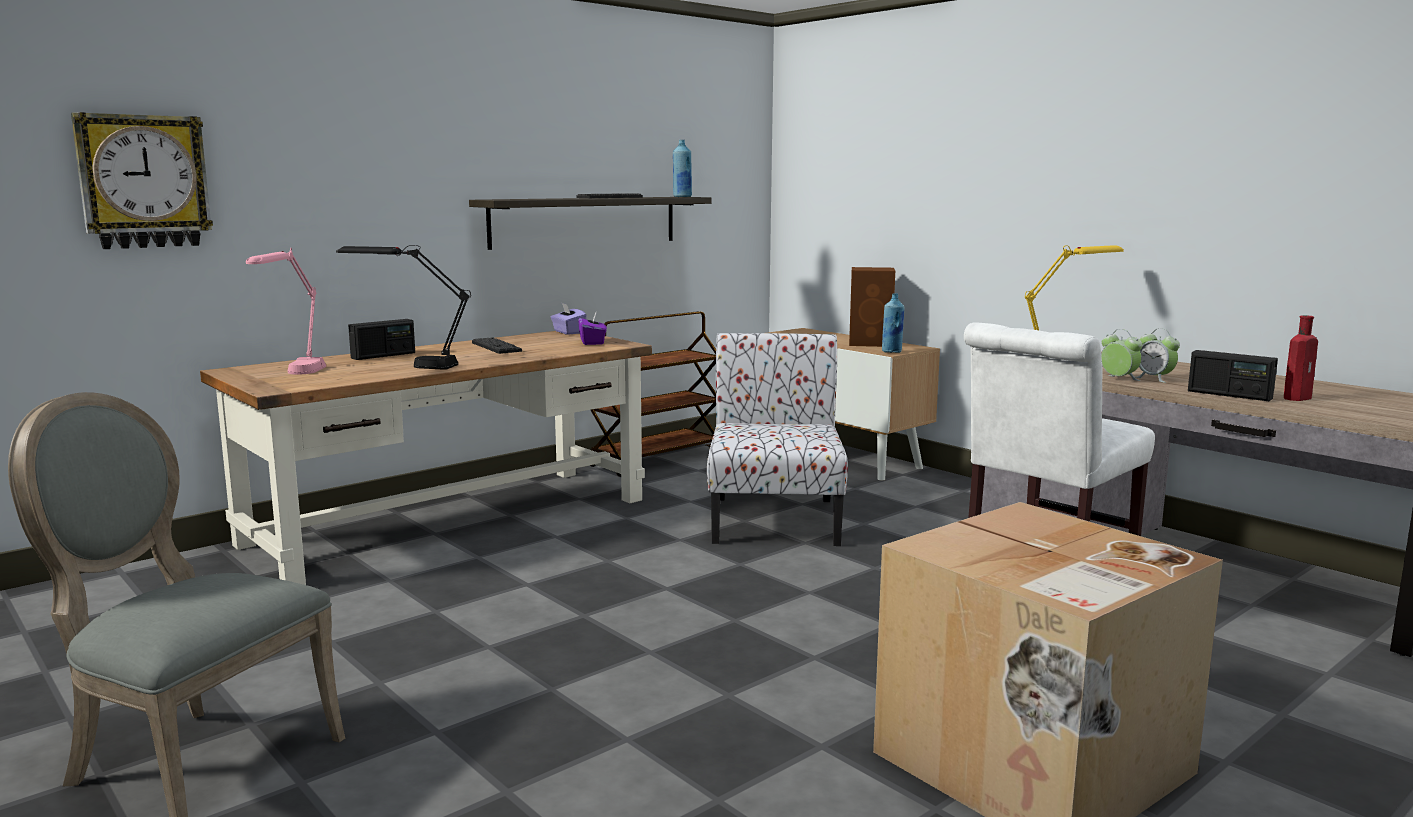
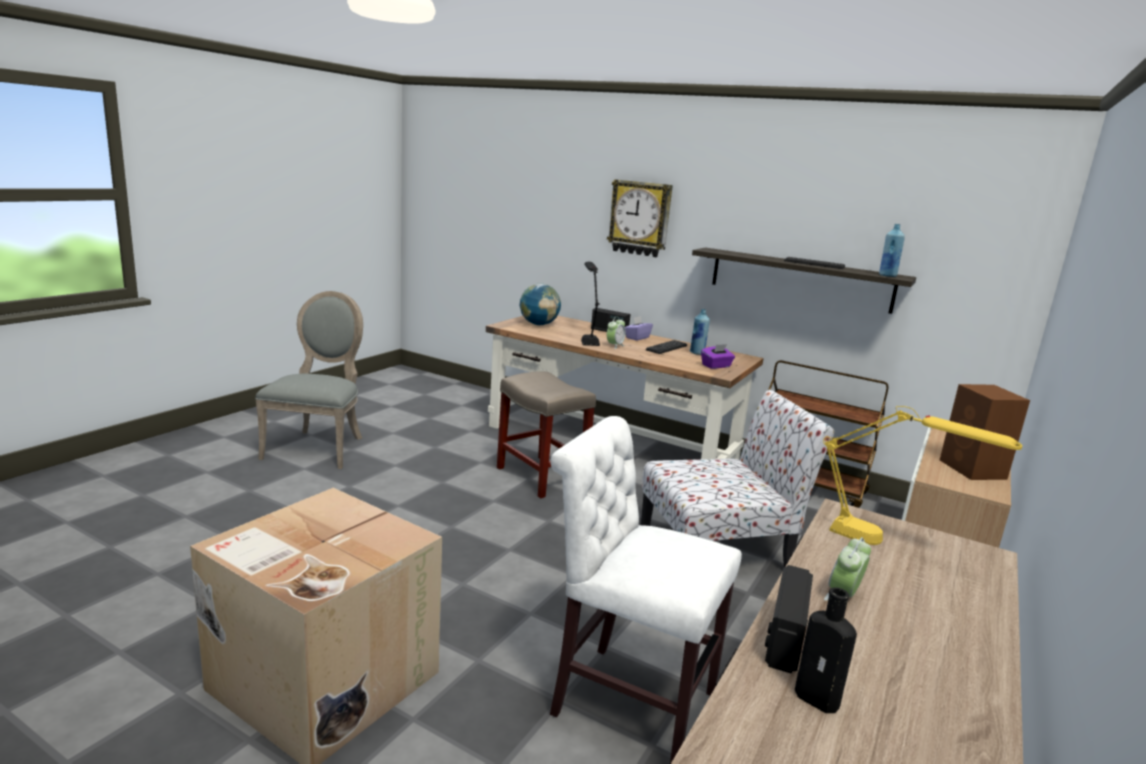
camera: 70 degrees right, 5 degrees up
(143, 181) = (534, 212): wall clock -> wall clock (640, 218)
(294, 375) = (539, 324): pink table lamp -> globe
(524, 576) = (540, 476): none -> beige stool
(568, 332) = (747, 358): purple tissue box -> purple tissue box (637, 338)
(892, 352) = (938, 479): blue bottle -> blue bottle (697, 353)
(1119, 379) = (812, 569): alarm clock -> alarm clock (614, 346)
(1298, 398) = (820, 700): red bottle -> black bottle

